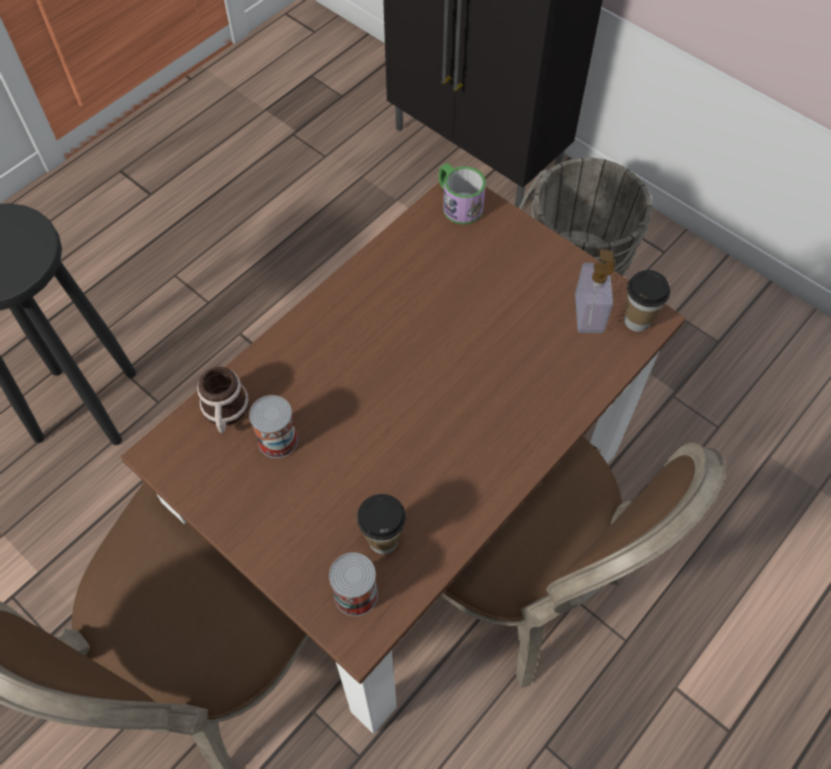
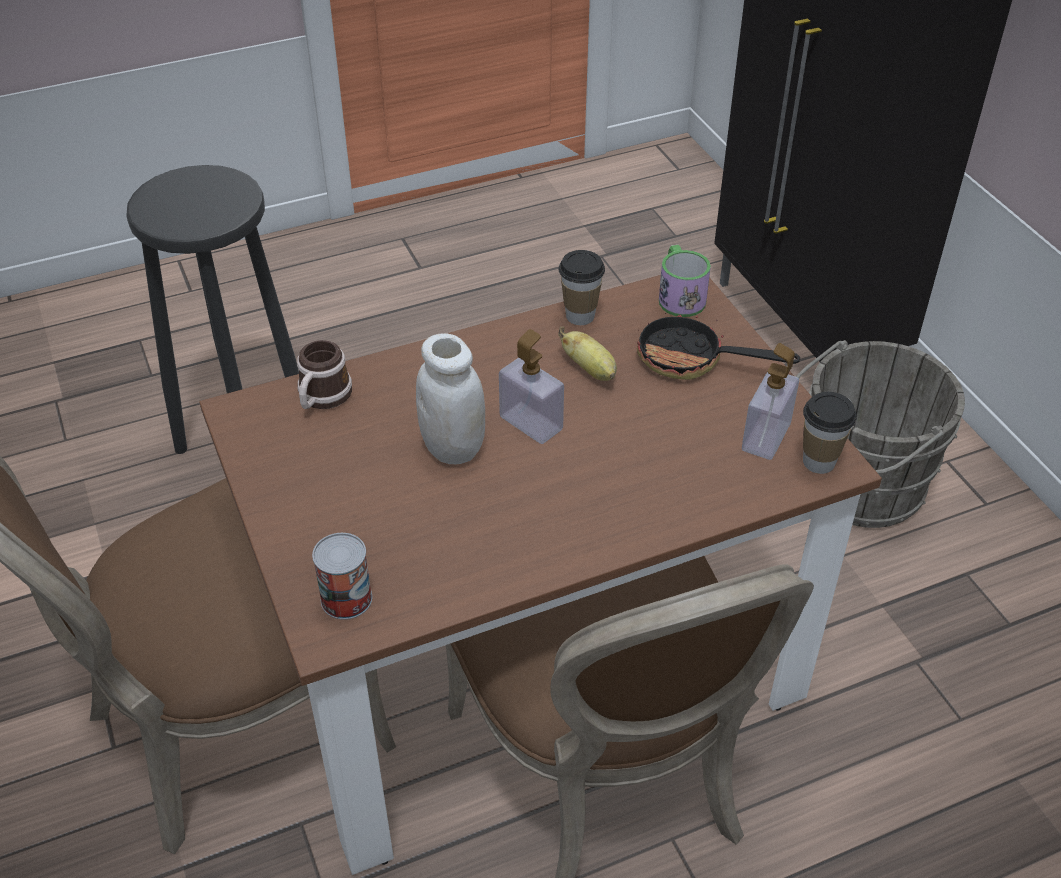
camera: 25 degrees right, 15 degrees down
(277, 440) = (357, 438): can -> none
(360, 418) = (453, 448): none -> white jar
(383, 540) = (406, 562): cup -> cup (580, 316)
(408, 370) = (531, 423): none -> soap dispenser
(427, 301) = (590, 370): none -> banana
(499, 262) = (692, 360): none -> frying pan

